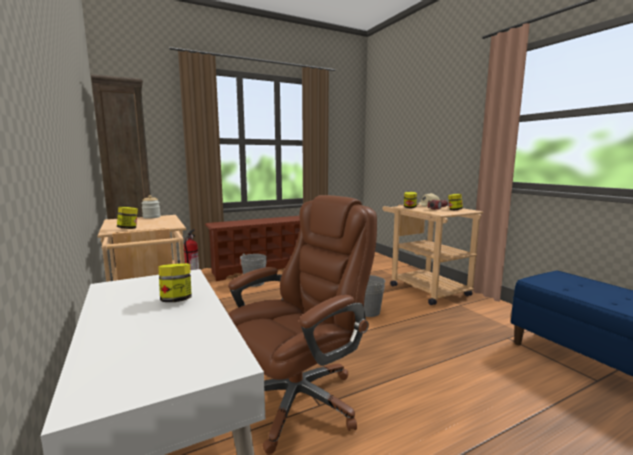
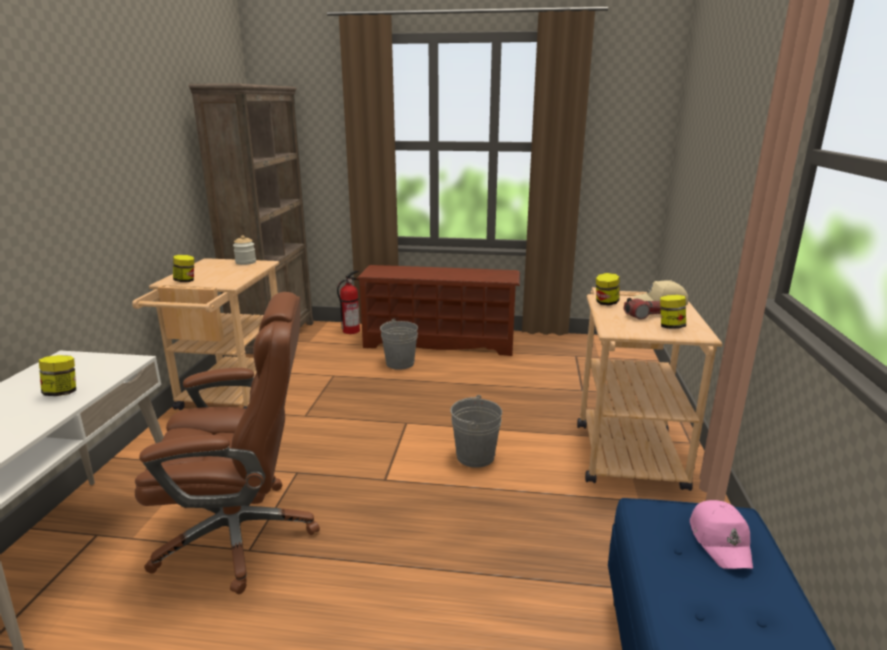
camera: 35 degrees right, 10 degrees up
(571, 281) = (721, 541): none -> pink cap

